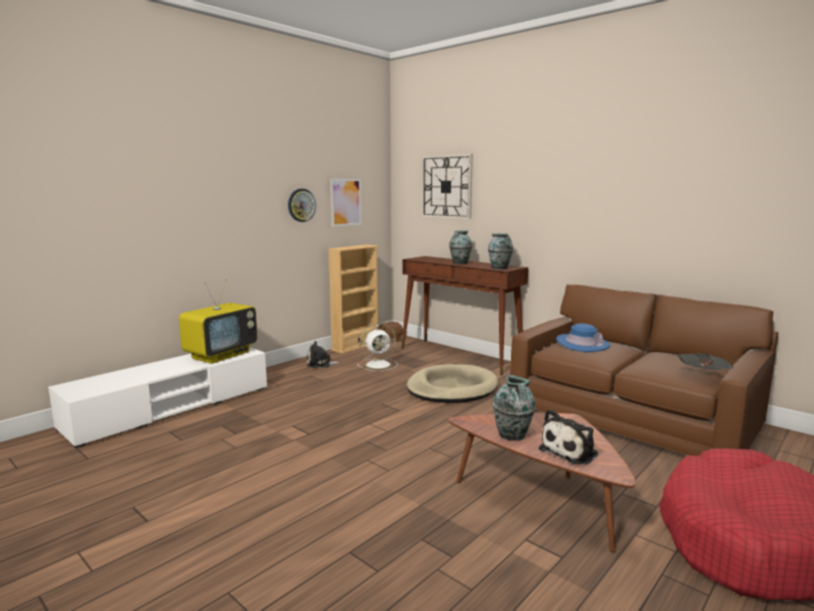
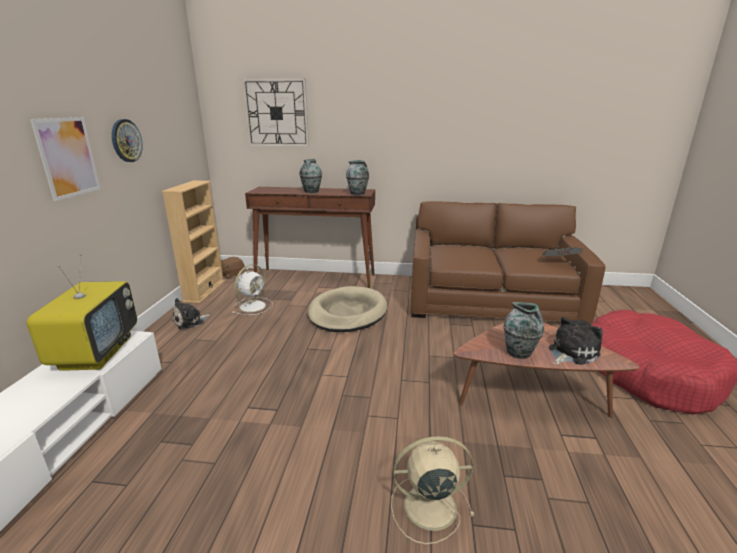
camera: 35 degrees left, 10 degrees up
(332, 527) = (427, 506): none -> beige fan
(346, 202) = (167, 133): picture -> picture (68, 157)
(571, 451) = (571, 352): plush toy -> plush toy turned 135 degrees counterclockwise
(582, 344) = (456, 252): blue hat -> none

